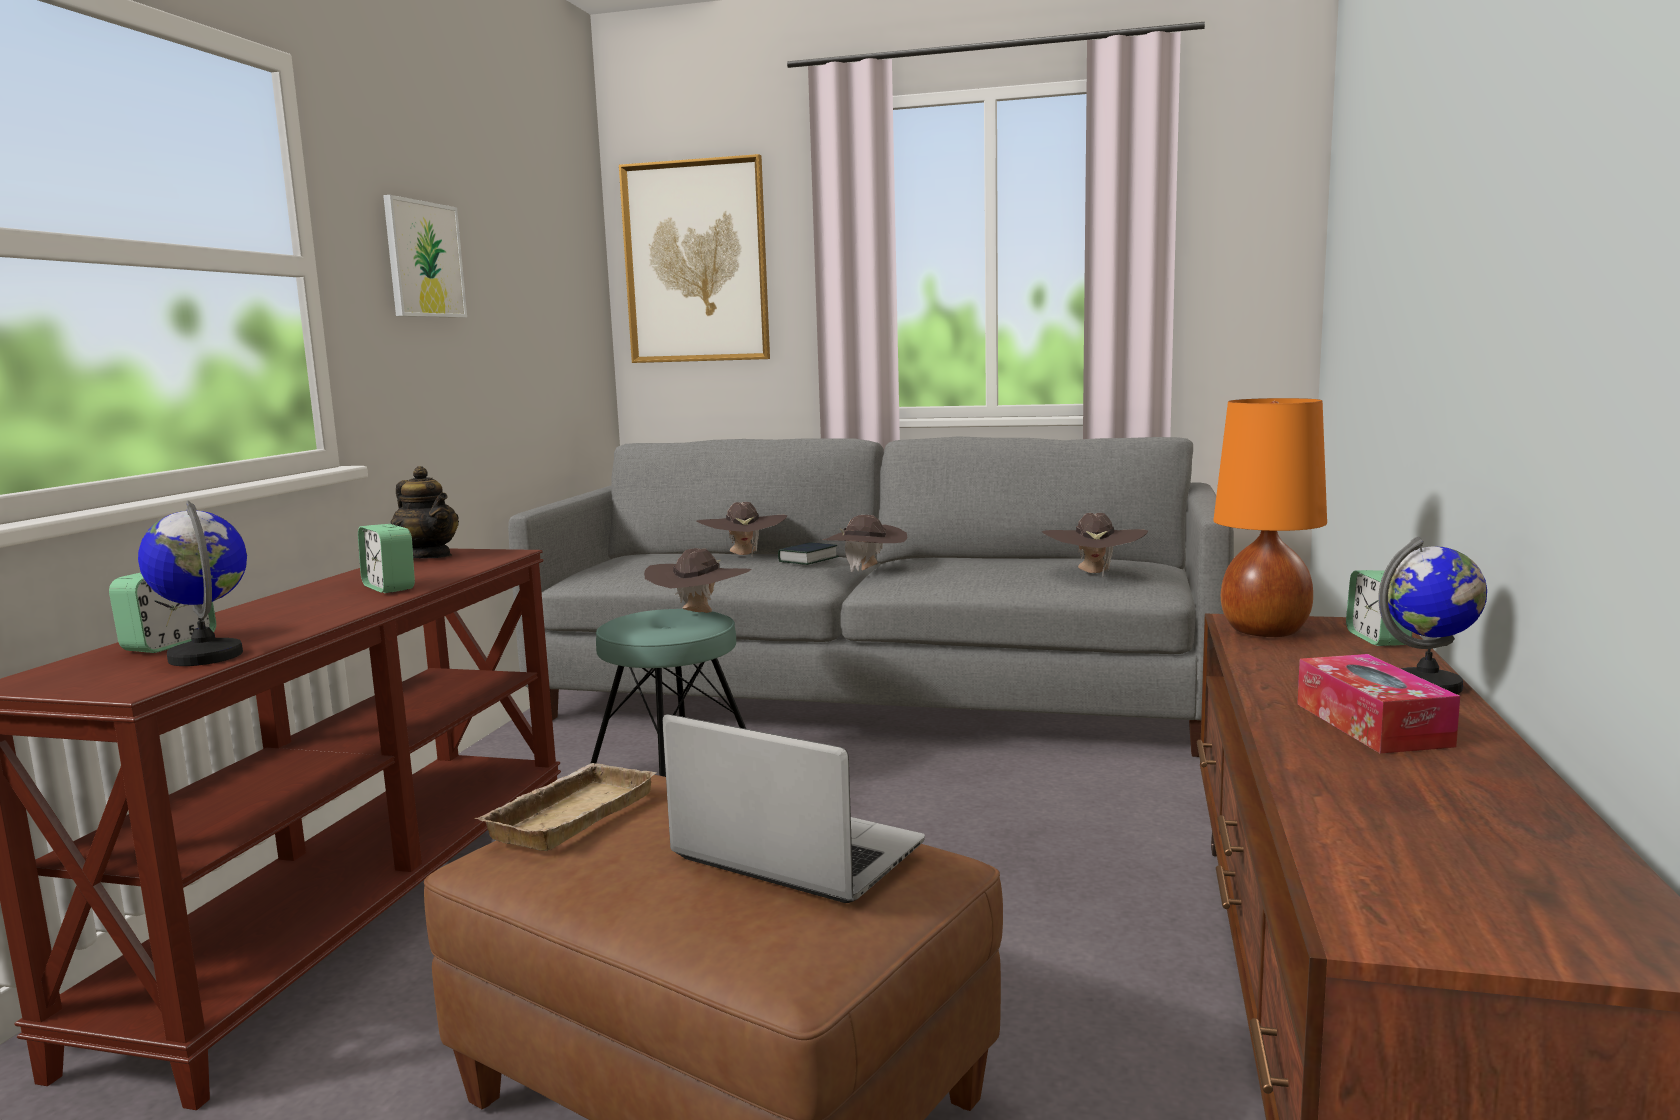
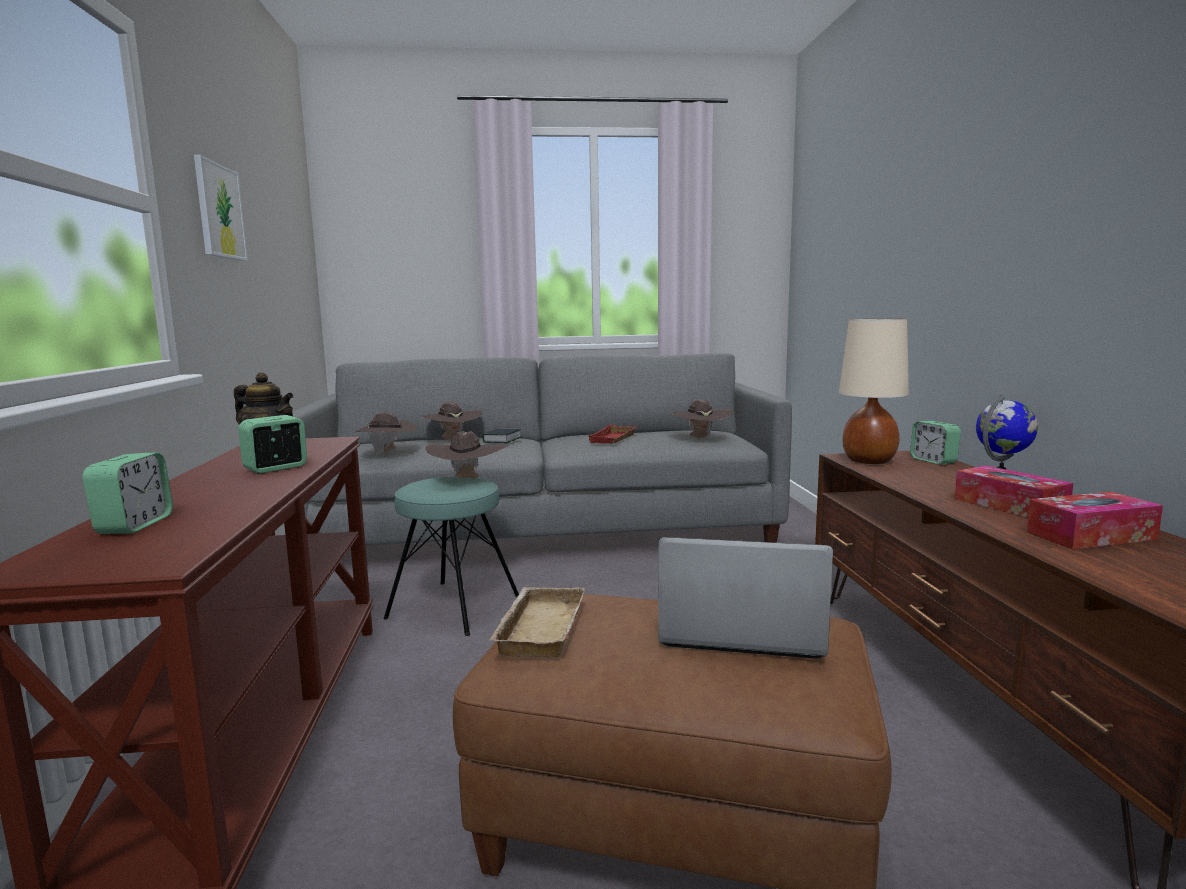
camera: 20 degrees left, 0 degrees up
(206, 656) = (194, 531): globe -> none
(389, 587) = (276, 468): alarm clock -> alarm clock turned 105 degrees clockwise
(696, 262) = (385, 233): picture -> none
(866, 572) = (548, 445): brown hat -> brown hat (387, 454)
(964, 567) = (614, 439): none -> red tray
(1264, 631) = (868, 461): orange table lamp -> beige table lamp
(1421, 786) = (1090, 535): none -> tissue box

